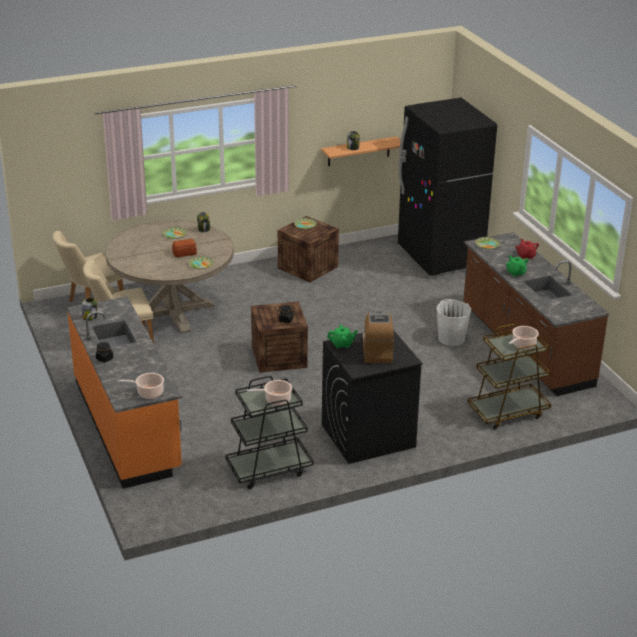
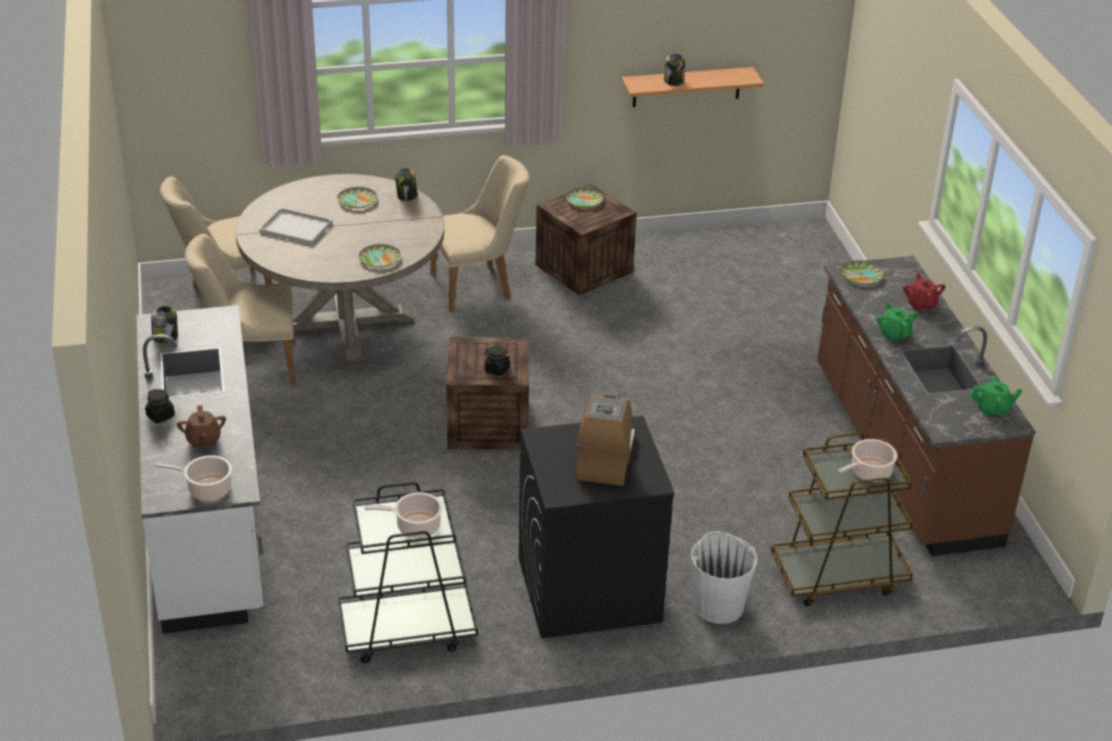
camera: 10 degrees right, 5 degrees up
(127, 425) = (208, 518): orange counter -> white counter
(136, 368) = (203, 440): none -> brown teapot
(143, 252) = (297, 227): none -> white tray
(185, 253) = (362, 235): bread -> none
(247, 283) = (479, 286): none -> beige chair
(342, 344) = (550, 439): green teapot -> green teapot (992, 409)
(440, 257) = (805, 274): black fridge -> none
(451, 338) = (781, 424): white bucket -> white bucket (718, 605)

